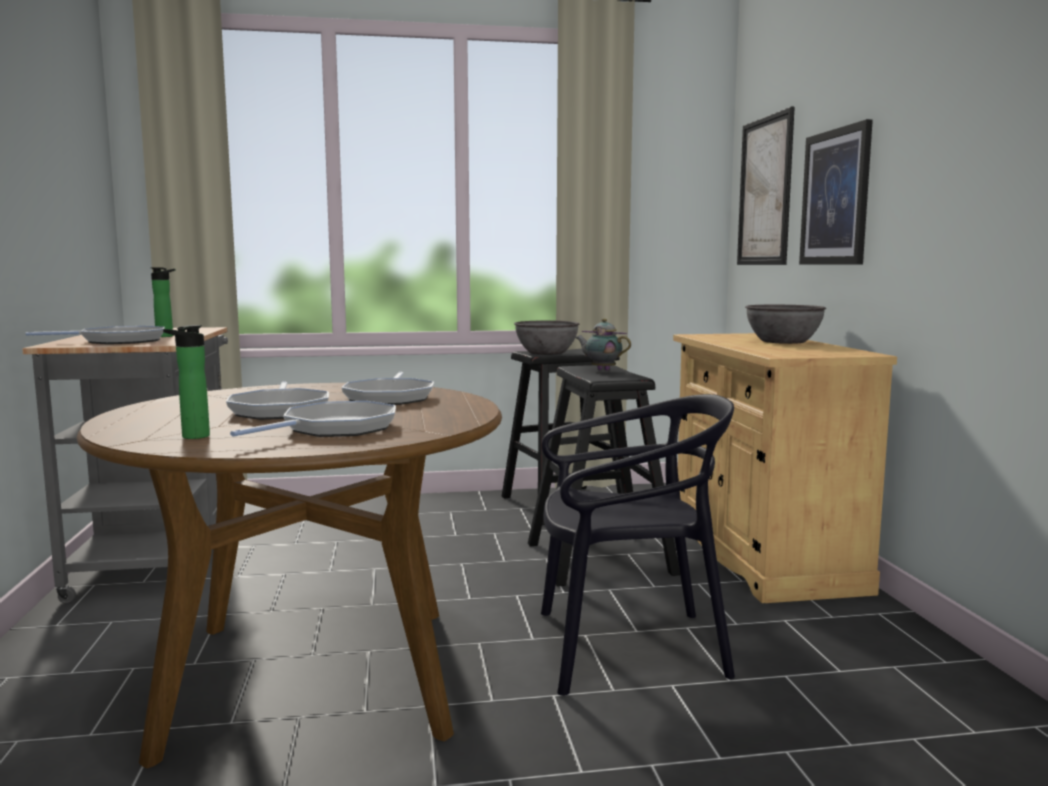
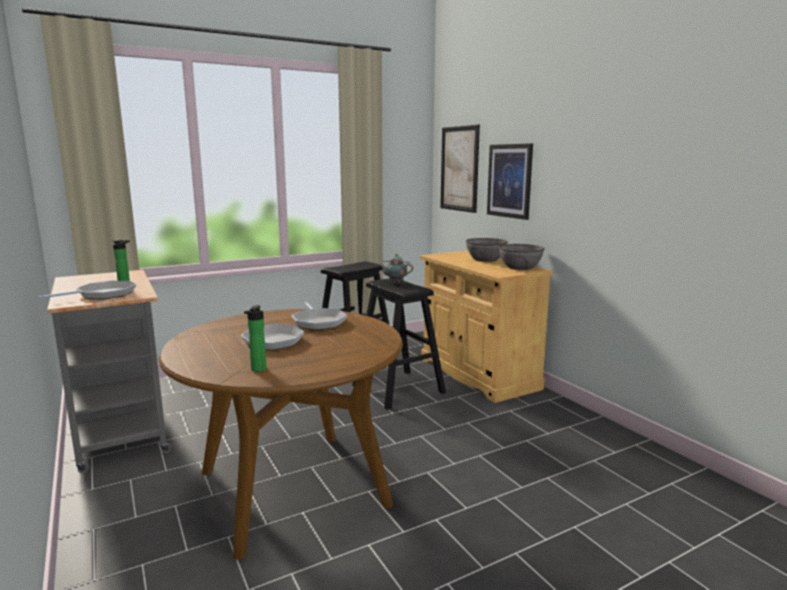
camera: 20 degrees left, 5 degrees up
(335, 429) = (328, 353): frying pan -> none
(546, 352) = (343, 268): grey bowl -> grey bowl (520, 267)
(627, 648) = (446, 439): black chair -> none

